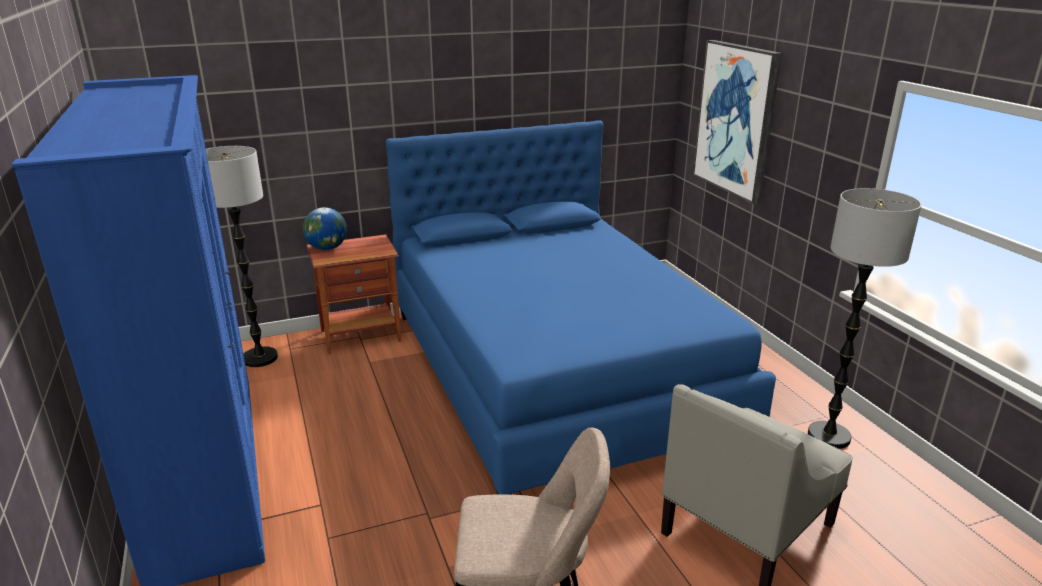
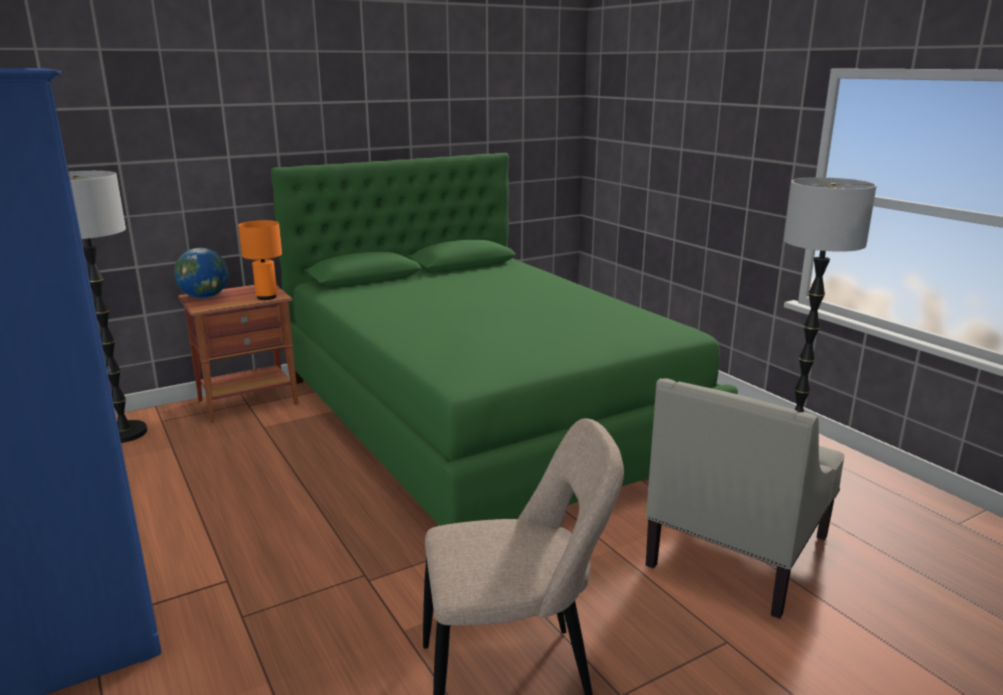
camera: 10 degrees left, 5 degrees down
(377, 252) = (267, 297): none -> orange table lamp
(556, 370) = (484, 418): blue bed -> green bed
(736, 119) = (650, 143): picture -> none

